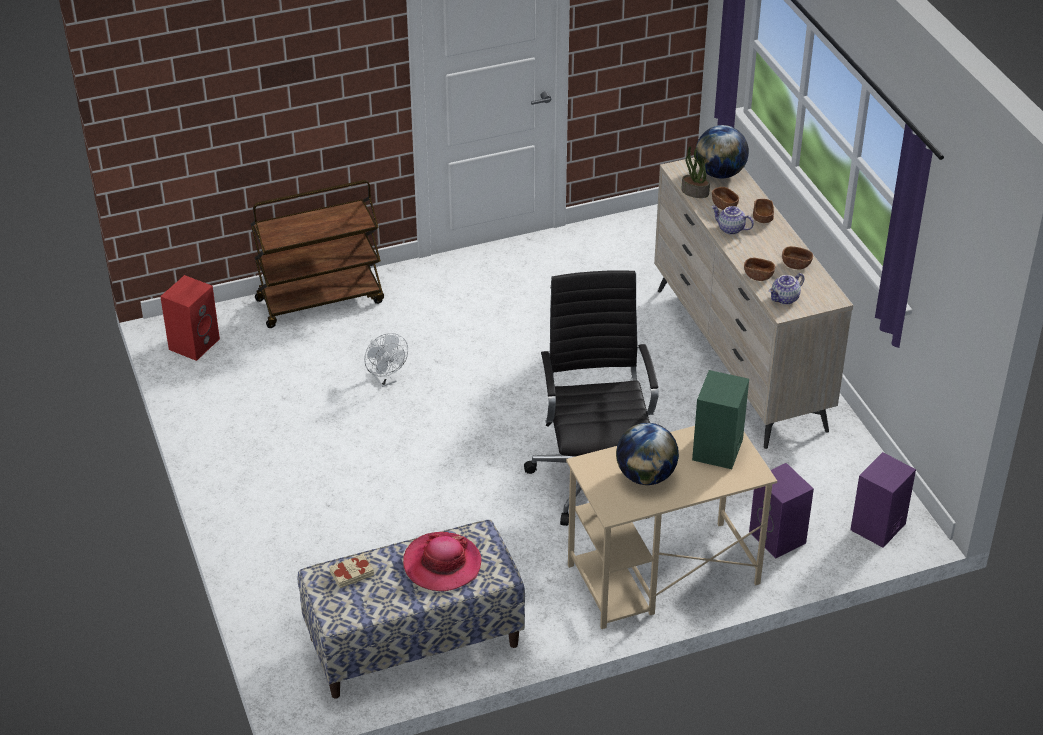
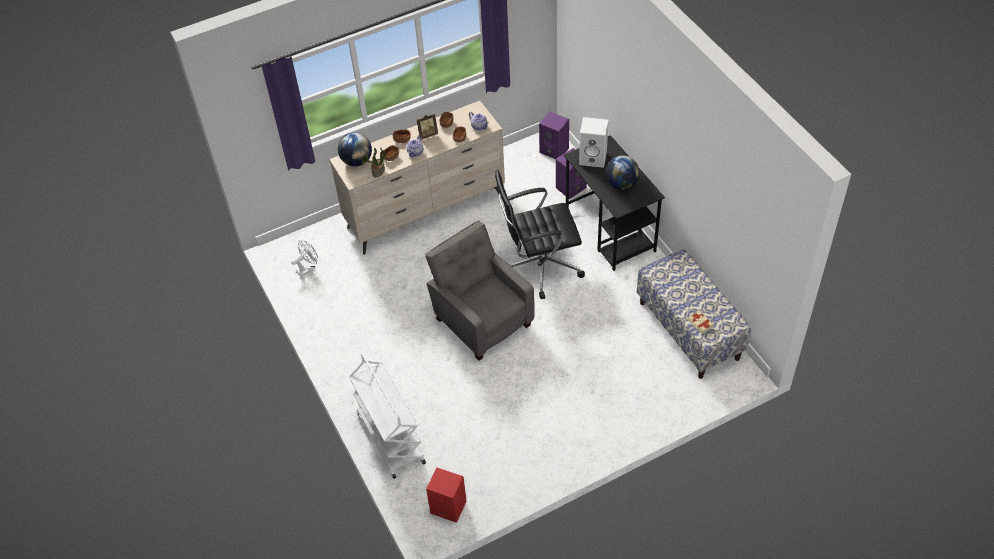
camera: 95 degrees left, 10 degrees up
(320, 300) = (390, 438): brown cart -> white cart
(386, 379) = (470, 383): white fan -> white fan (308, 268)
(442, 564) = (680, 284): hat -> none
(500, 401) = (482, 320): none -> grey armchair
(662, 575) = (610, 231): beige desk -> black desk
(718, 451) = (593, 158): green speaker -> white speaker
(771, 243) = (427, 134): none -> picture frame

